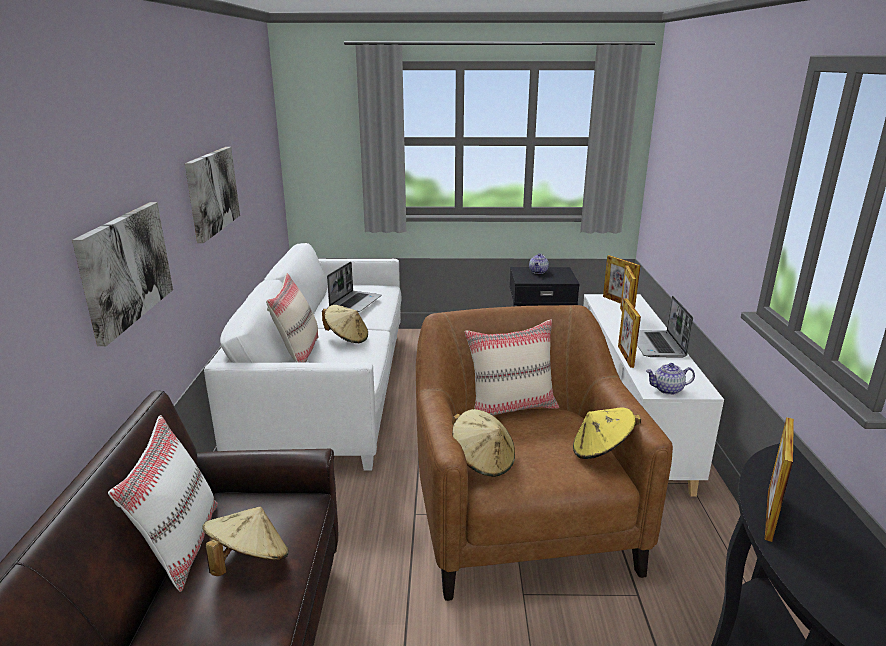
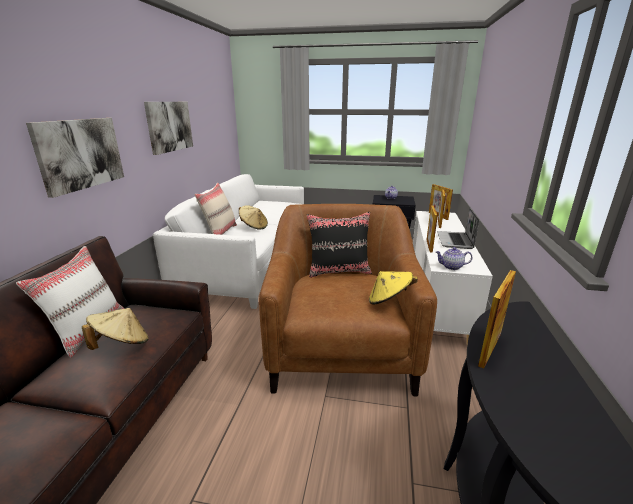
camera: 10 degrees right, 0 degrees up
(355, 302) = (269, 209): laptop -> none
(483, 461) = (303, 300): beige hat -> none
(511, 408) = (339, 271): beige pillow -> black pillow

